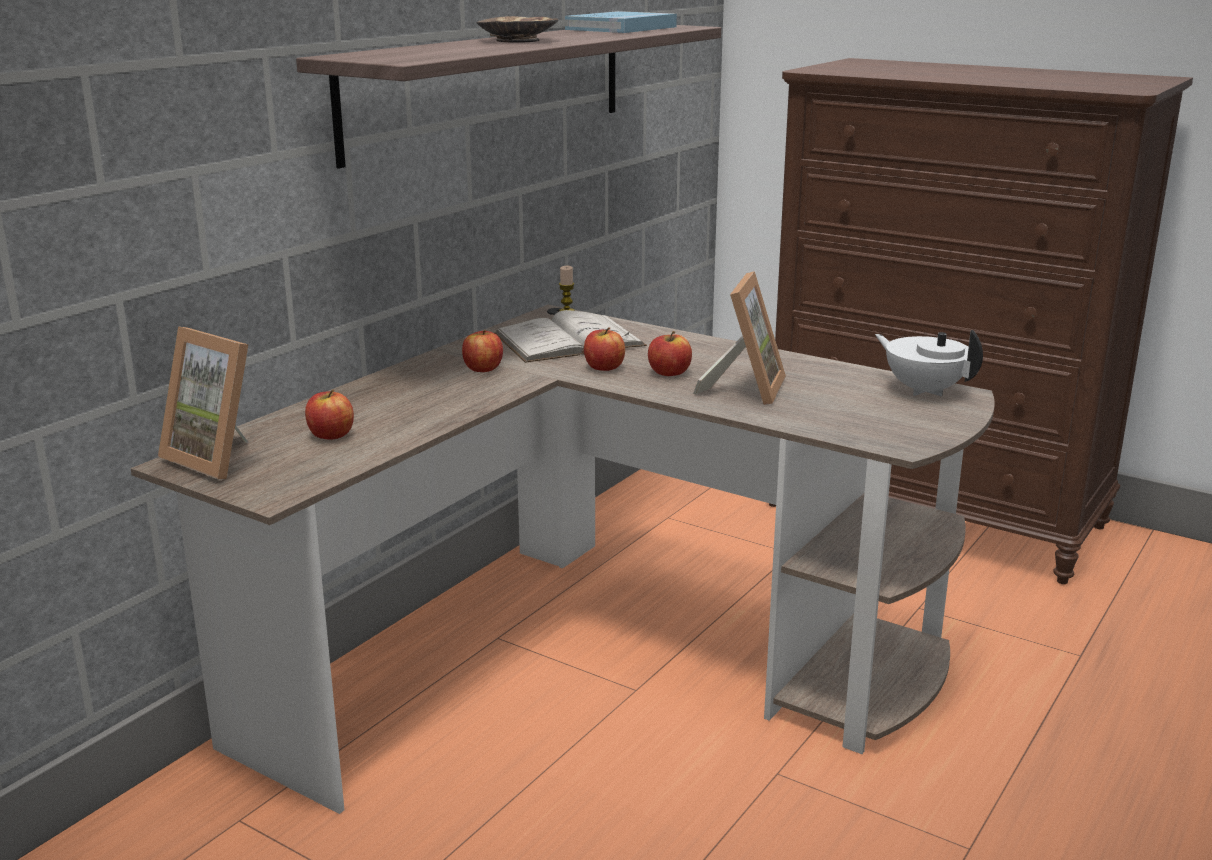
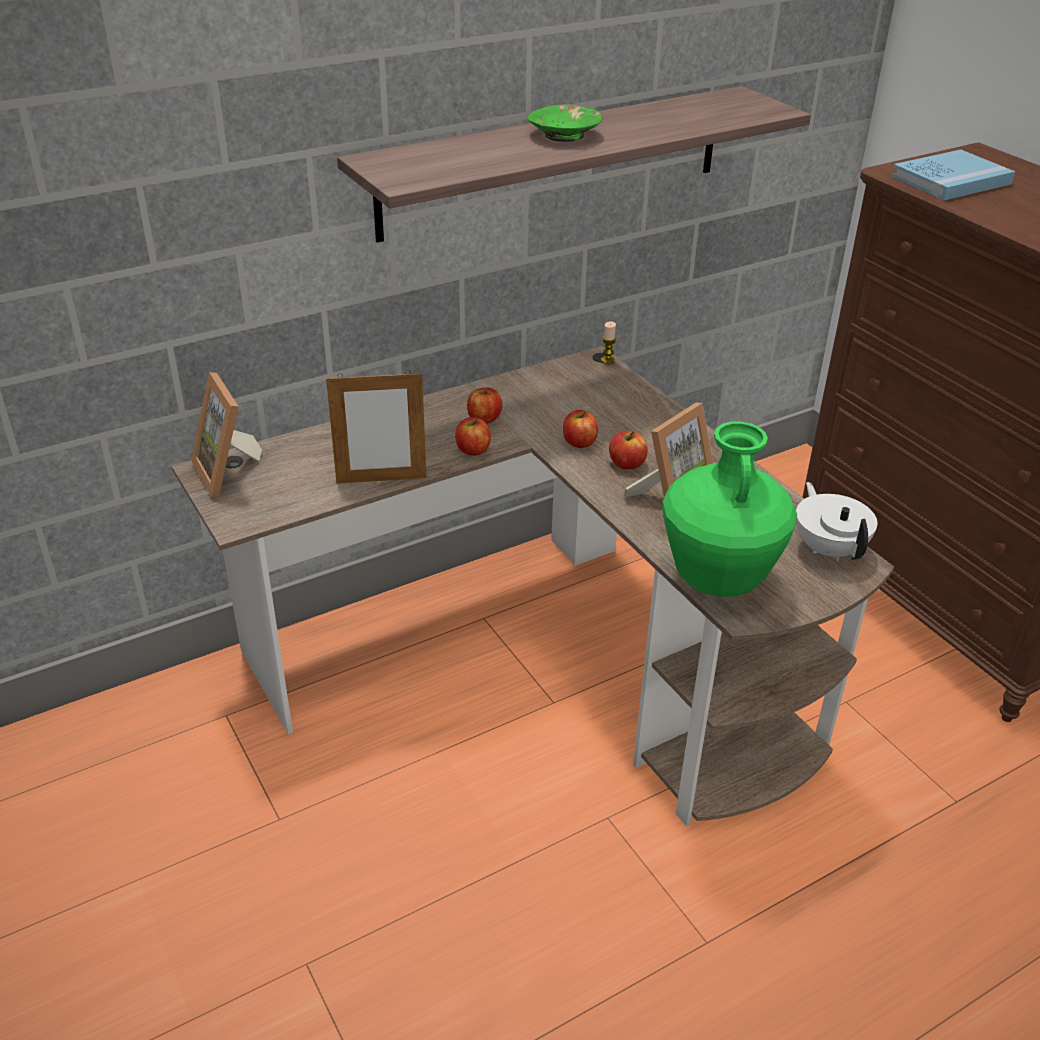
camera: 25 degrees right, 15 degrees up
(331, 435) = (319, 468): apple -> apple (473, 450)
(417, 430) = (381, 480): none -> picture frame
(519, 40) = (565, 135): brown bowl -> green bowl
(569, 340) = (580, 399): white book -> none
(621, 28) = (705, 107): blue book -> blue book (951, 180)
(854, 429) = (718, 581): none -> green vase

